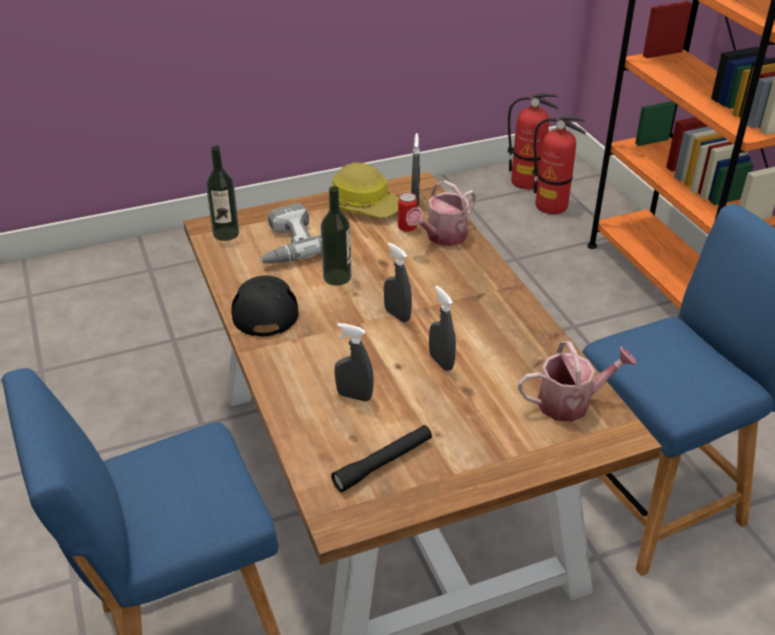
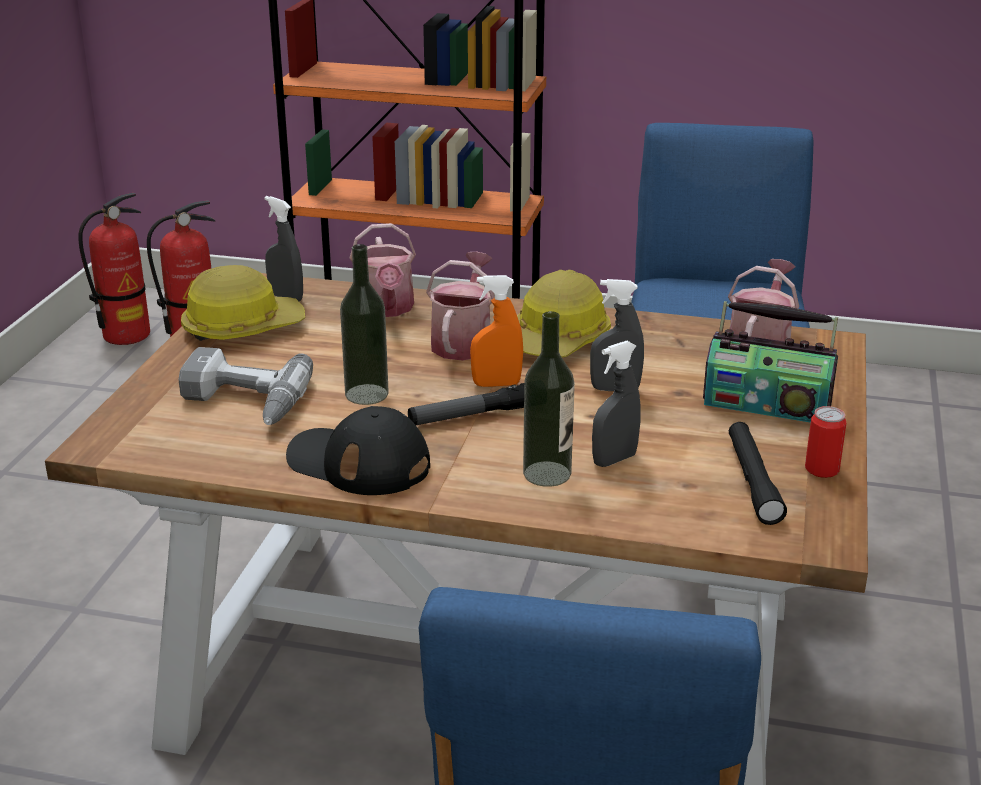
camera: 55 degrees left, 10 degrees down
(226, 233) = (140, 437): bottle -> bottle (547, 474)
(354, 324) = (477, 415): none -> flashlight
(397, 315) = (496, 384): grey spray bottle -> orange spray bottle
(407, 227) = (332, 320): can -> can (822, 469)
(435, 281) = (463, 341): none -> watering can
(479, 314) = (559, 340): none -> hard hat
(491, 434) = (766, 404): none -> radio

